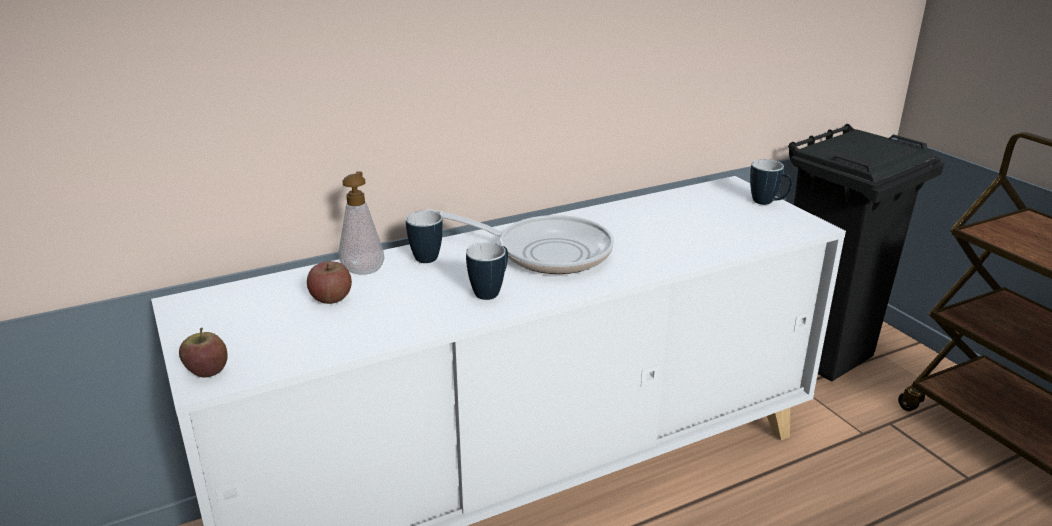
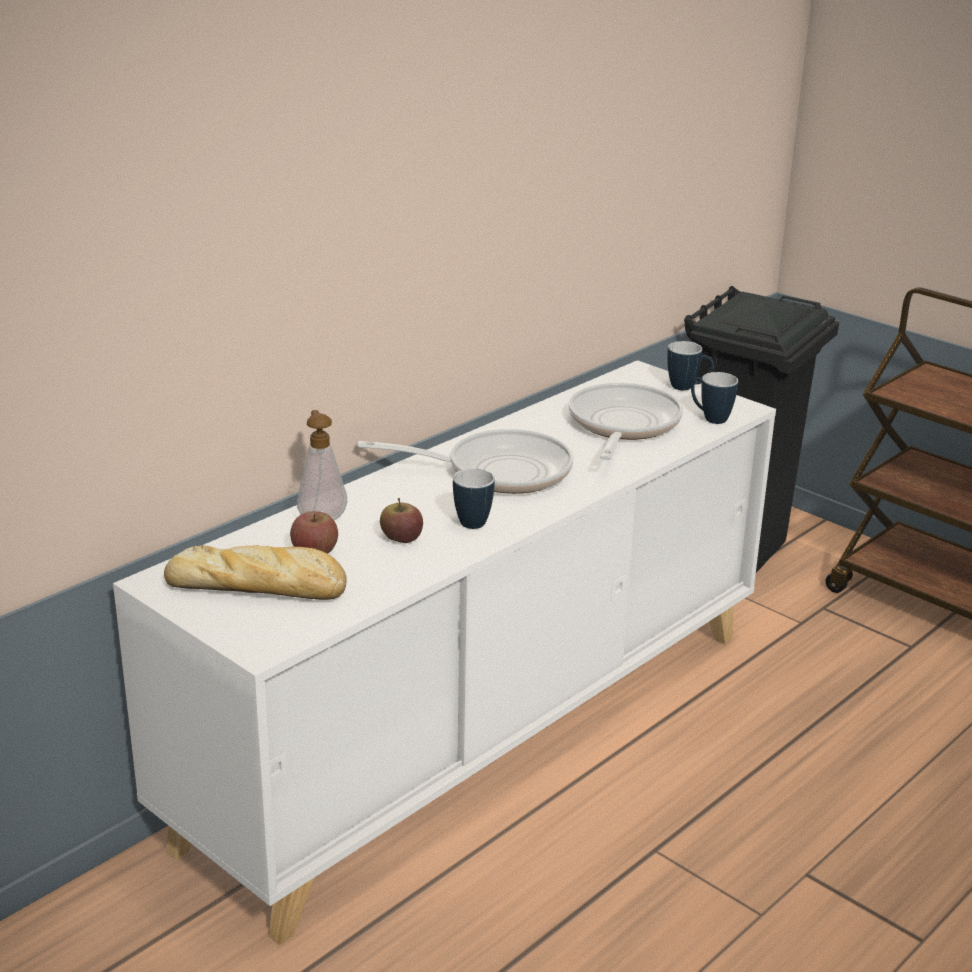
camera: 20 degrees left, 0 degrees up
(207, 371) = (254, 639): apple -> apple (401, 538)
(257, 323) = (260, 588): none -> bread
(423, 256) = (374, 494): mug -> mug (709, 418)
(685, 228) = (622, 426): none -> frying pan

